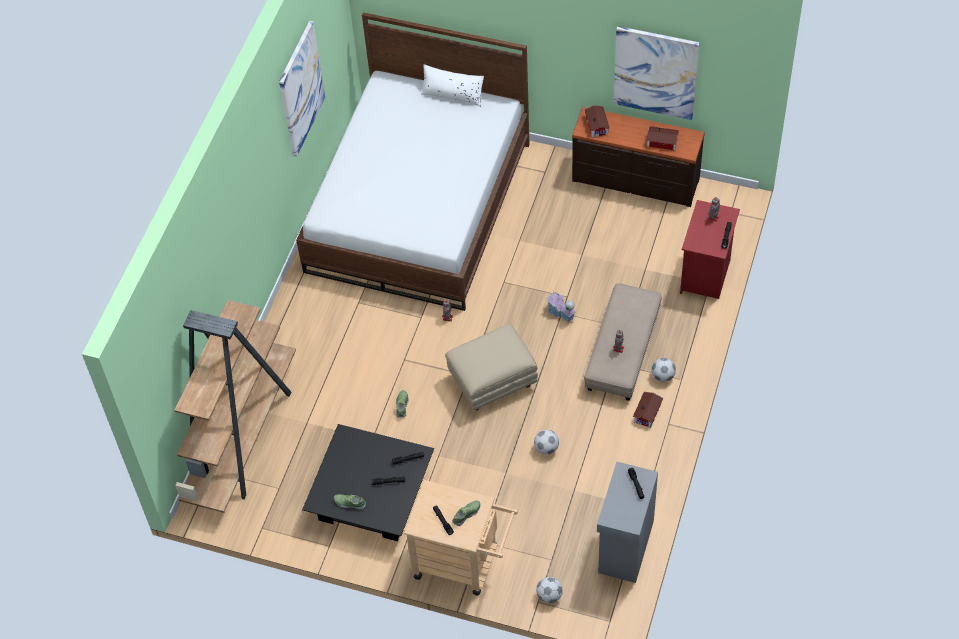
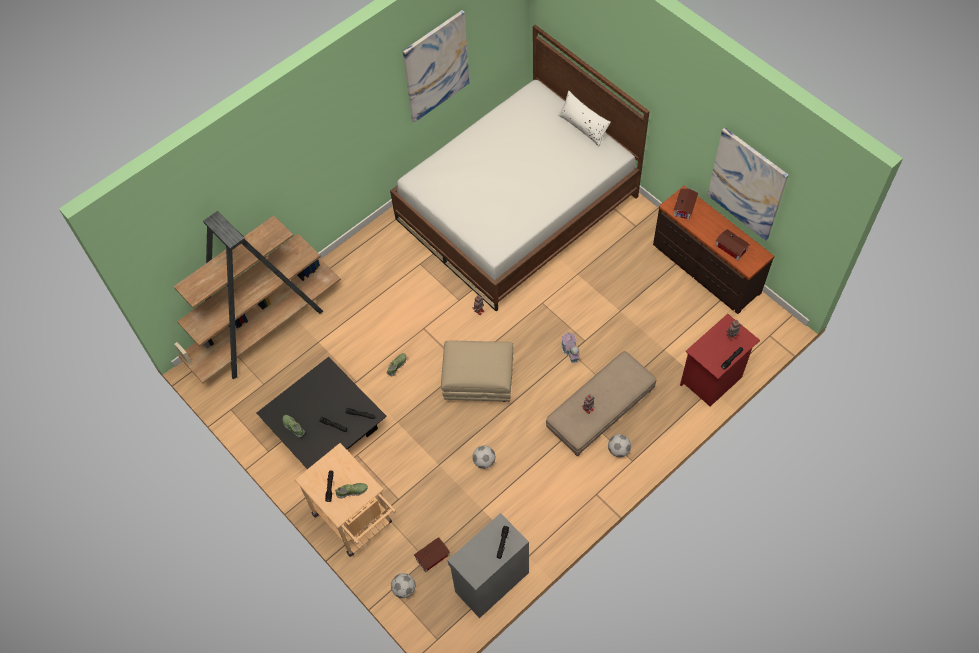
camera: 30 degrees right, 5 degrees up
(648, 412) = (586, 475): toy house -> toy house (433, 557)

